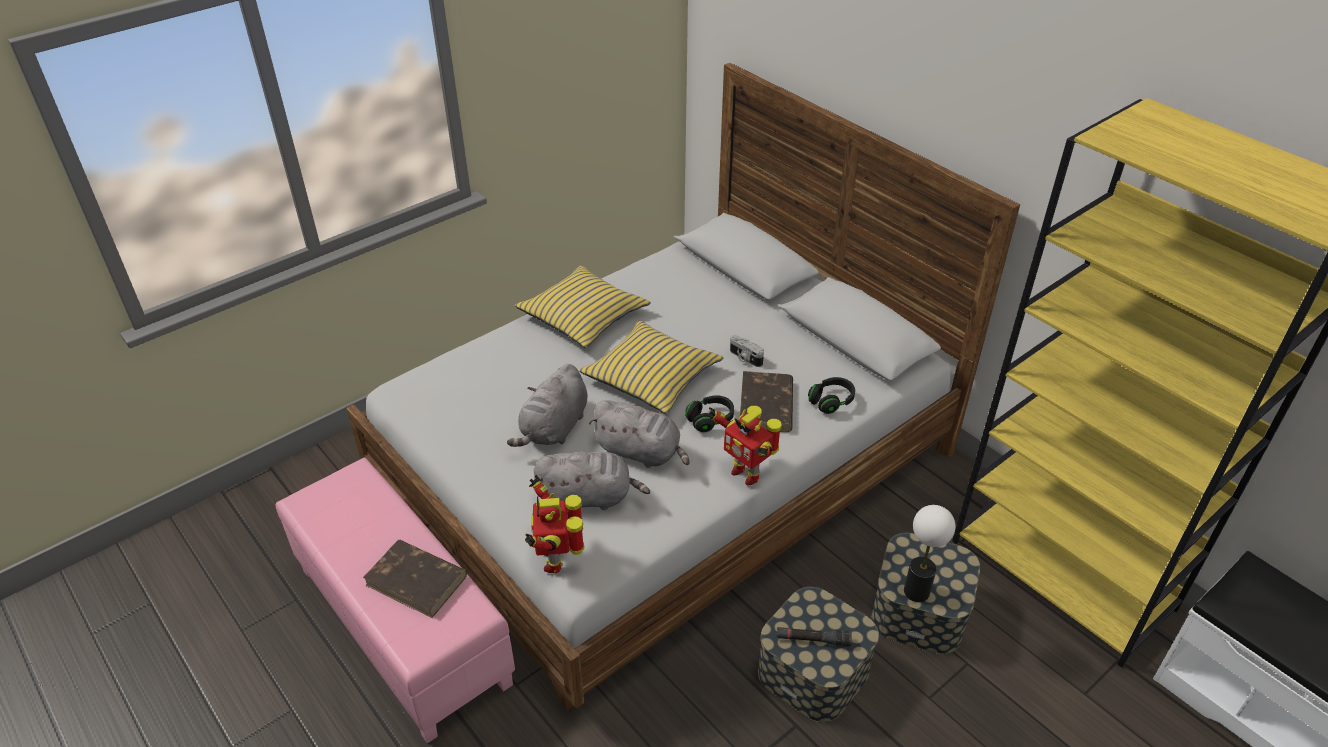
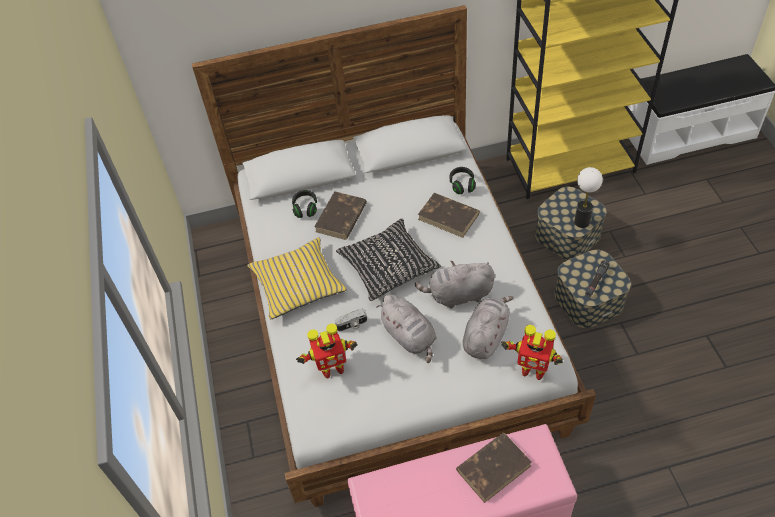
camera: 60 degrees left, 10 degrees up
(640, 452) = (458, 295): grey plush toy -> grey plush toy turned 150 degrees counterclockwise
(651, 376) = (388, 265): yellow pillow -> black pillow
(700, 316) = (341, 218): none -> brown book
(710, 420) = (447, 249): black headphones -> black headphones (305, 208)
(744, 358) = (397, 211): camera -> camera (352, 325)
(746, 473) = (502, 248): toy robot -> toy robot (331, 369)

